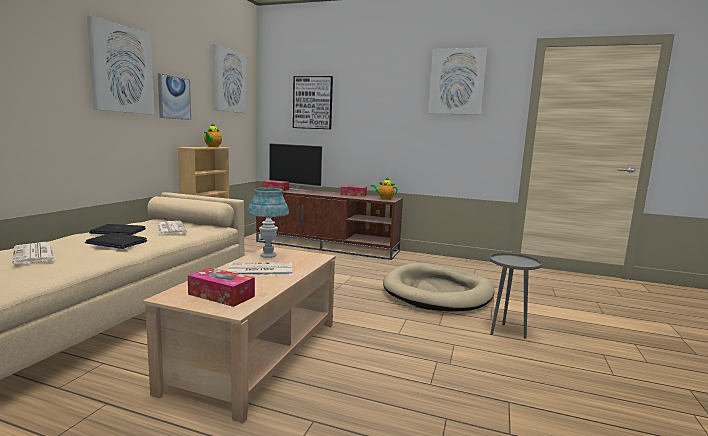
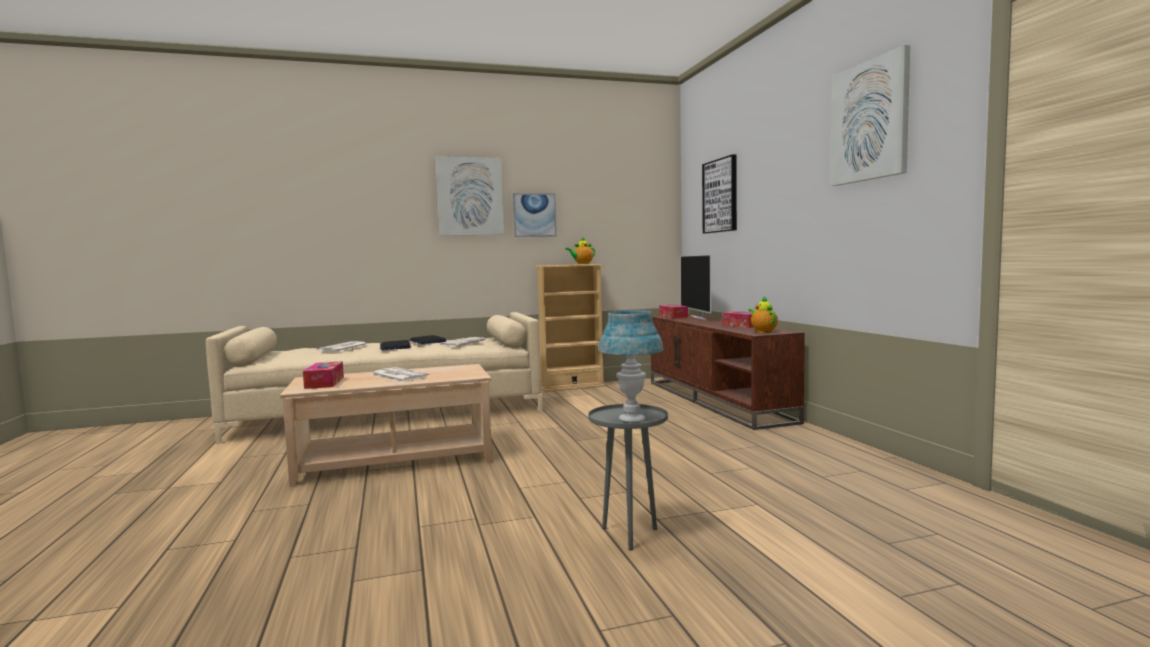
camera: 55 degrees right, 5 degrees down
(229, 81) = (623, 185): picture -> none
(268, 255) = (447, 369): blue table lamp -> blue table lamp (632, 419)
(438, 292) = (690, 474): beige dog bed -> none

